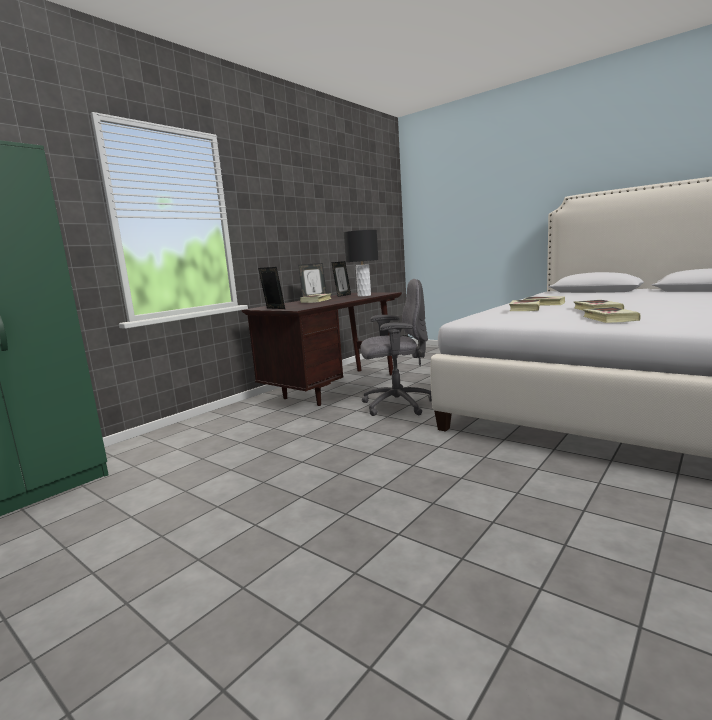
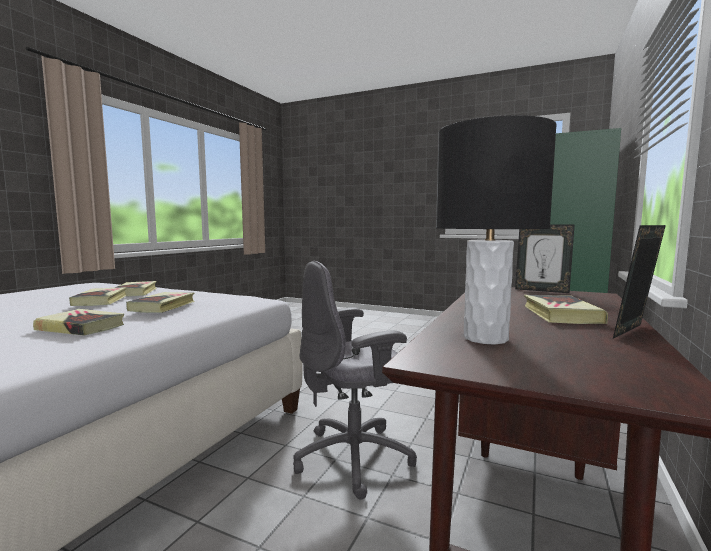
camera: 165 degrees right, 5 degrees down
(342, 295) = (599, 353): picture frame -> none

